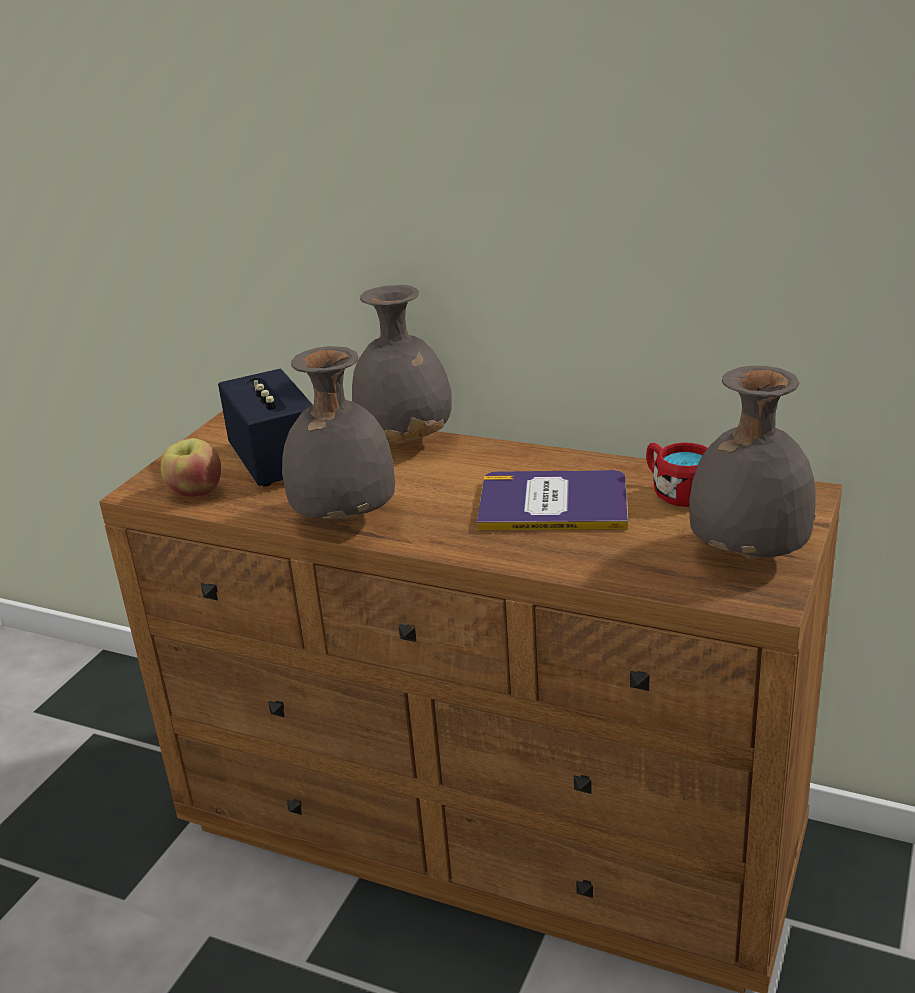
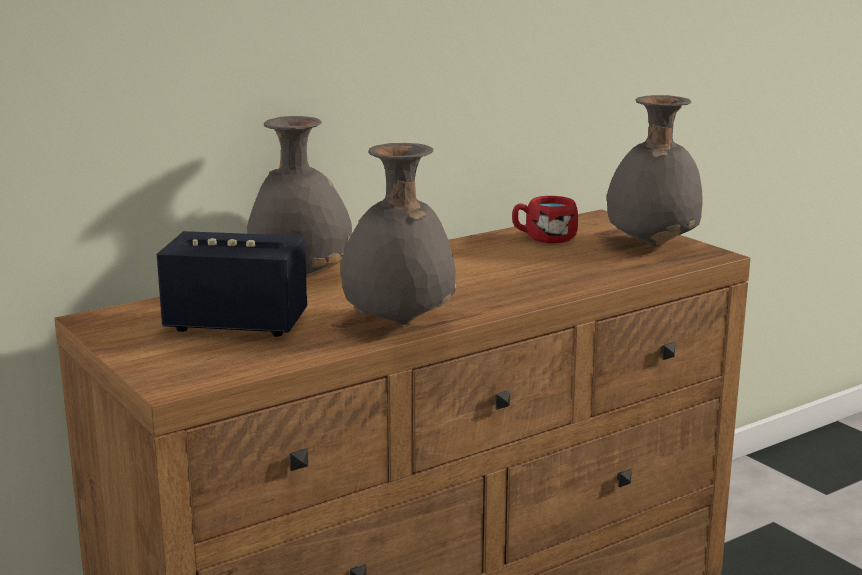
camera: 60 degrees left, 10 degrees down
(195, 492) = (230, 363): apple -> none
(553, 503) = (499, 266): book -> none

